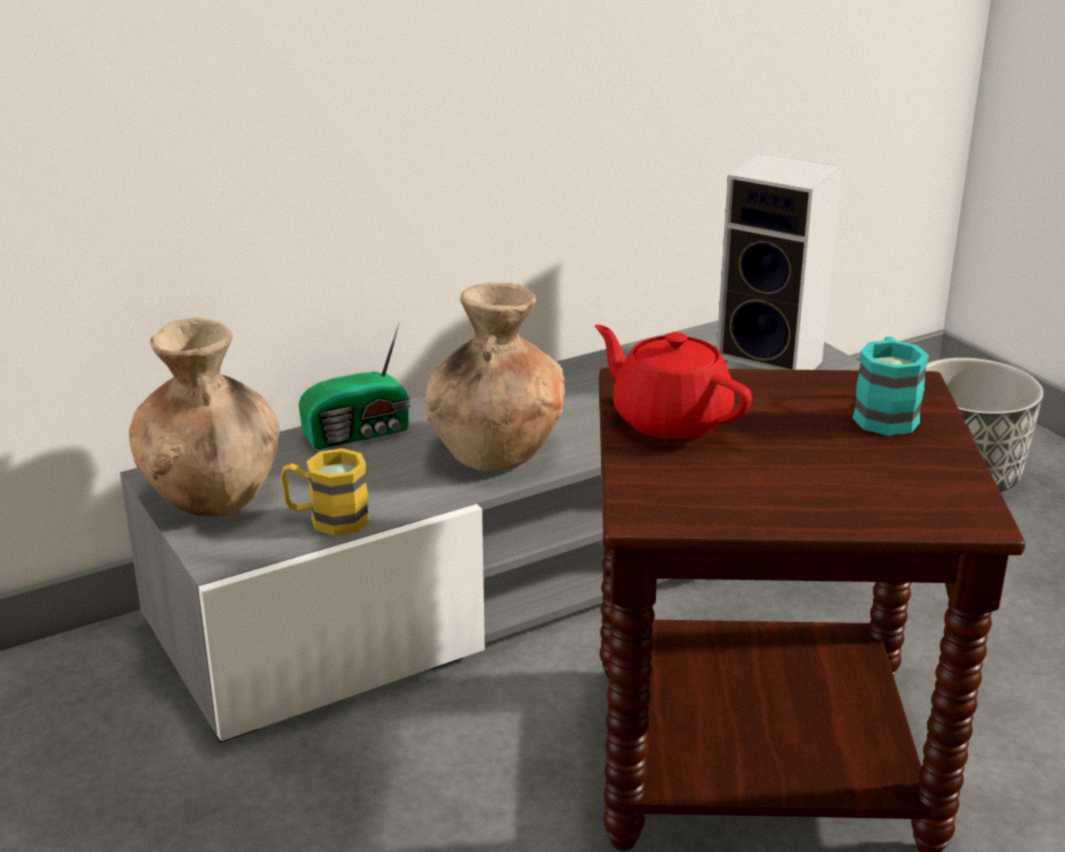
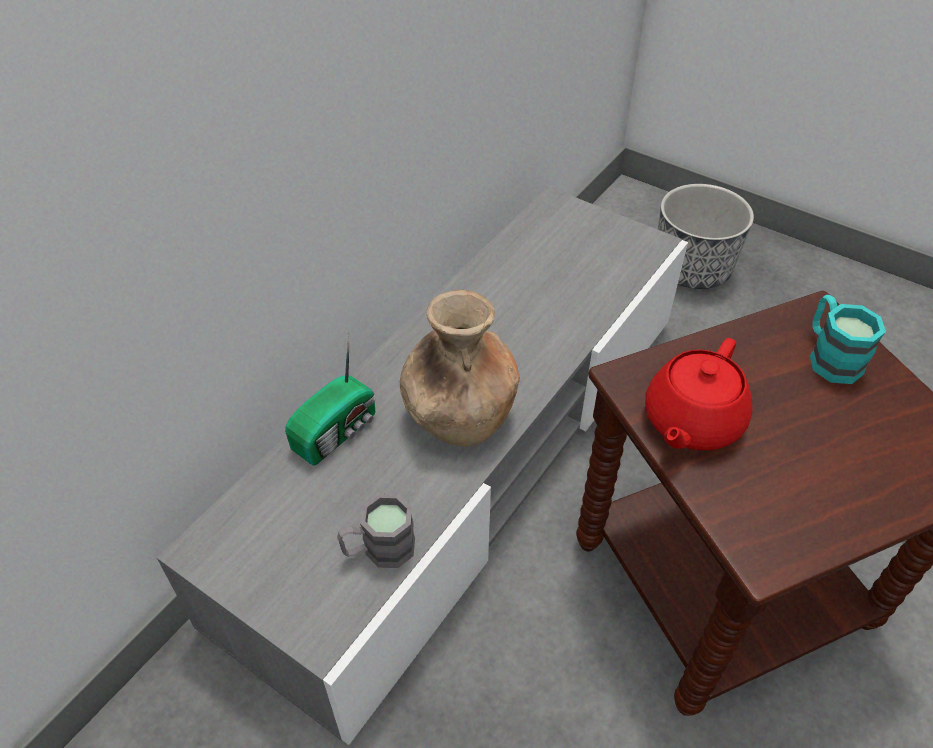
camera: 25 degrees left, 20 degrees up
(212, 495) = (261, 557): brown vase -> none
(327, 519) = (379, 549): yellow mug -> grey mug
(669, 419) = (691, 421): red teapot -> red teapot turned 75 degrees counterclockwise
(773, 366) = (596, 250): speaker -> none

